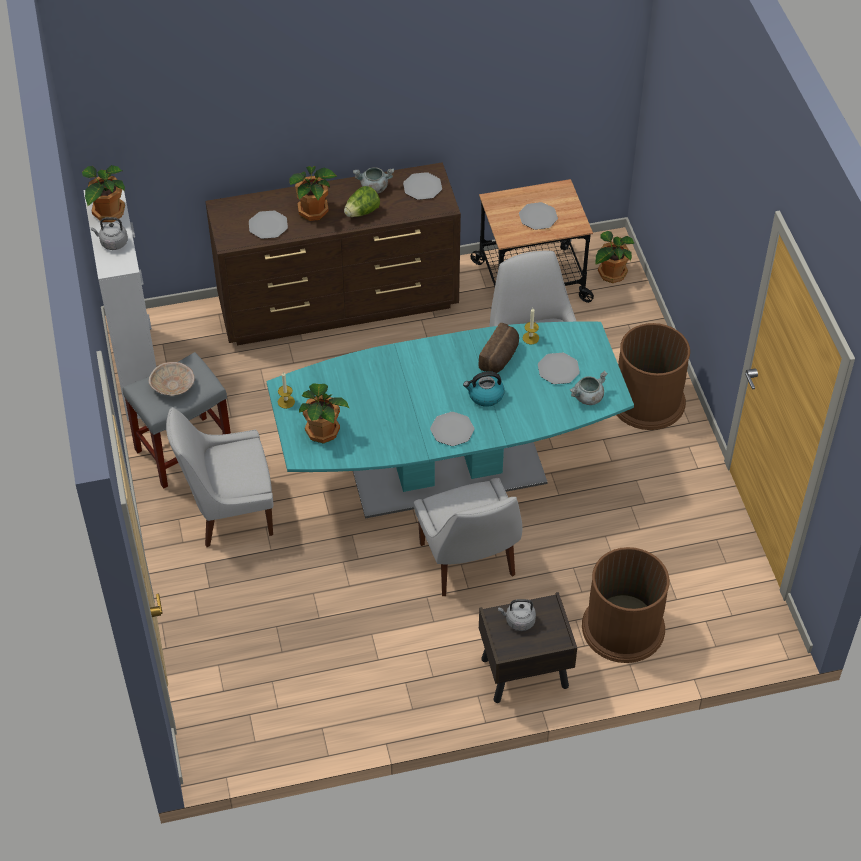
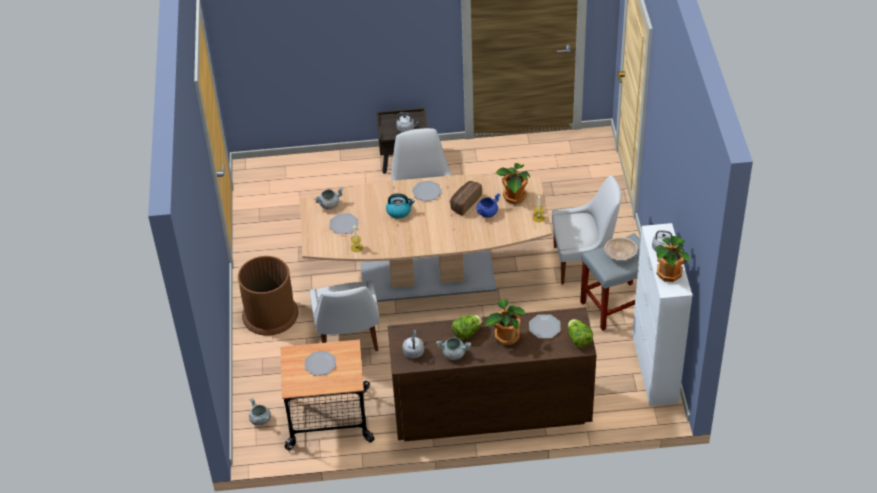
camera: 170 degrees left, 5 degrees down
(226, 215) = (578, 339): none -> lettuce
(359, 403) = (487, 212): none -> blue cooking pot
(422, 187) = (413, 351): plate -> grey kettle
(448, 471) = (427, 277): turquoise dining table -> brown dining table
(500, 358) = (382, 235): bread -> bread (464, 202)
(611, 274) = (260, 419): potted plant -> grey cooking pot
(623, 627) = (337, 179): brown trash can -> none

